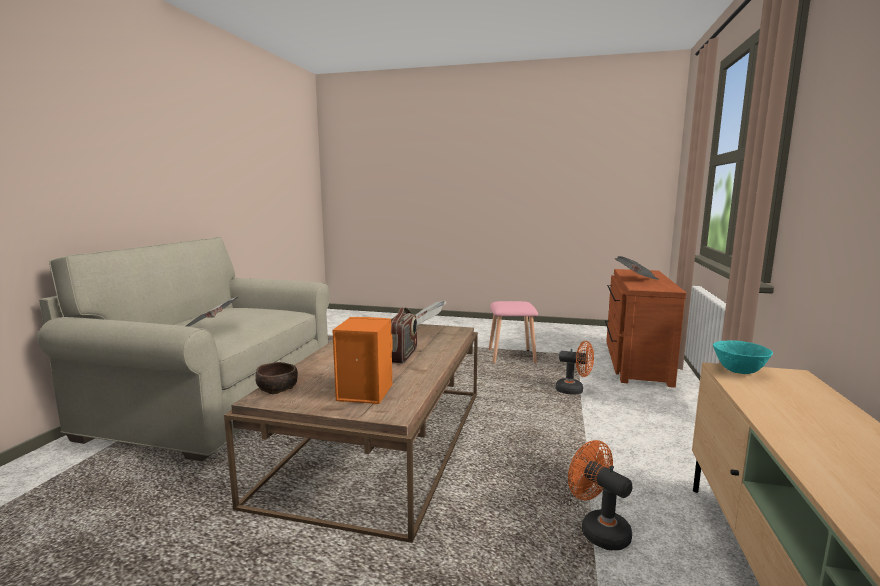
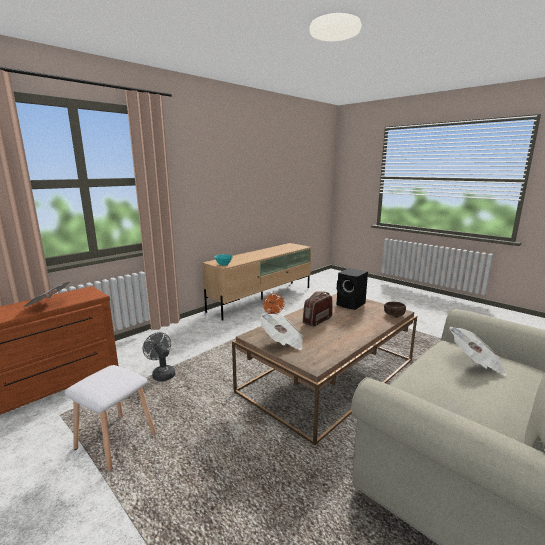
camera: 150 degrees left, 5 degrees up
(363, 392) = (351, 304): orange speaker -> black speaker
(511, 356) = (115, 442): pink stool -> white stool
(574, 390) = (162, 373): orange fan -> grey fan

